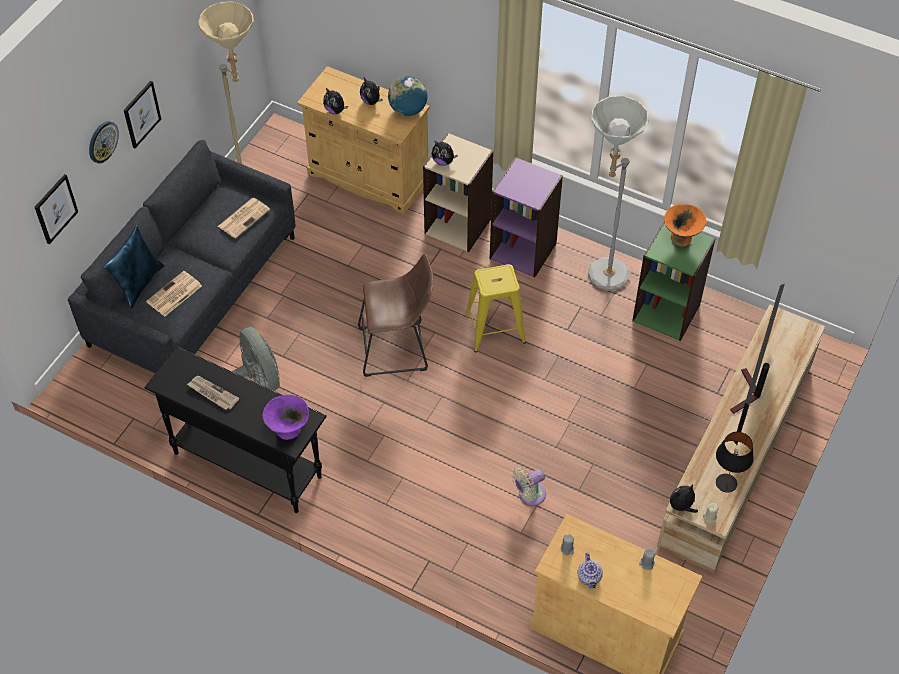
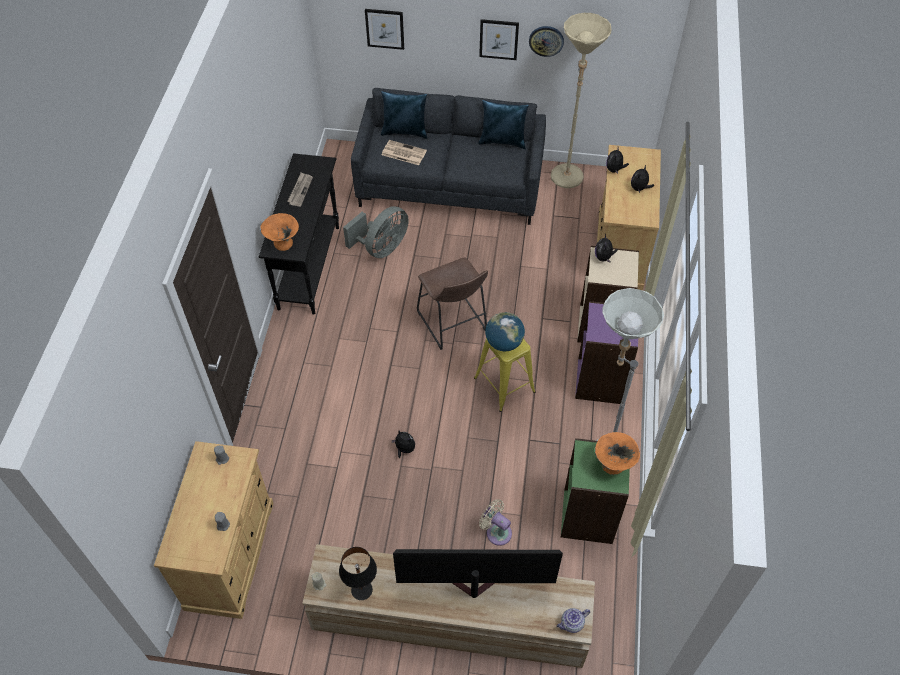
camera: 70 degrees right, 0 degrees up
(102, 141) = (449, 23): wall clock -> wall clock (546, 40)
(208, 199) = (503, 141): none -> blue pillow
(244, 217) = (495, 166): newspaper -> none
(288, 430) = (283, 243): purple bowl -> orange bowl
(408, 110) = (644, 215): globe -> globe (504, 343)
(529, 495) = (345, 459): beige fan -> beige fan (496, 531)
(589, 577) = (198, 483): teapot -> teapot (571, 624)
(681, 506) = (323, 556): plush toy -> plush toy (404, 449)

